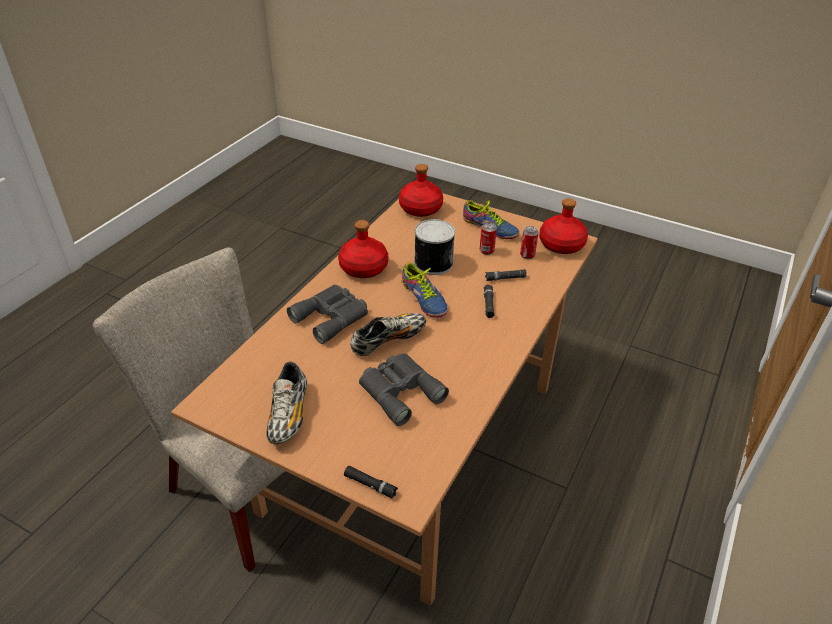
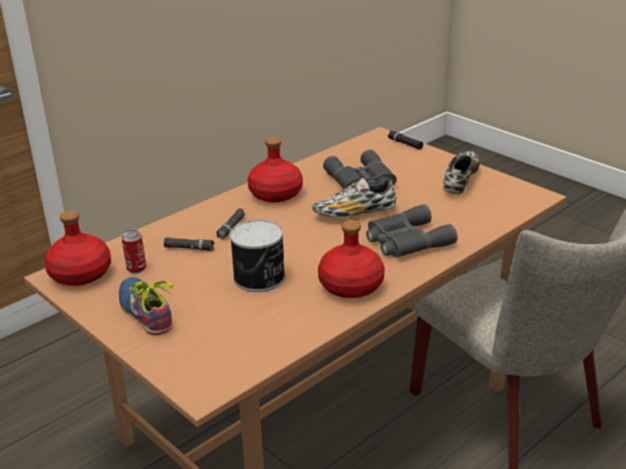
camera: 160 degrees left, 10 degrees down
(421, 209) = (219, 361): red bottle -> red bottle (275, 193)
(422, 300) = (299, 242): shoe -> none
(486, 251) = (180, 281): can -> none

